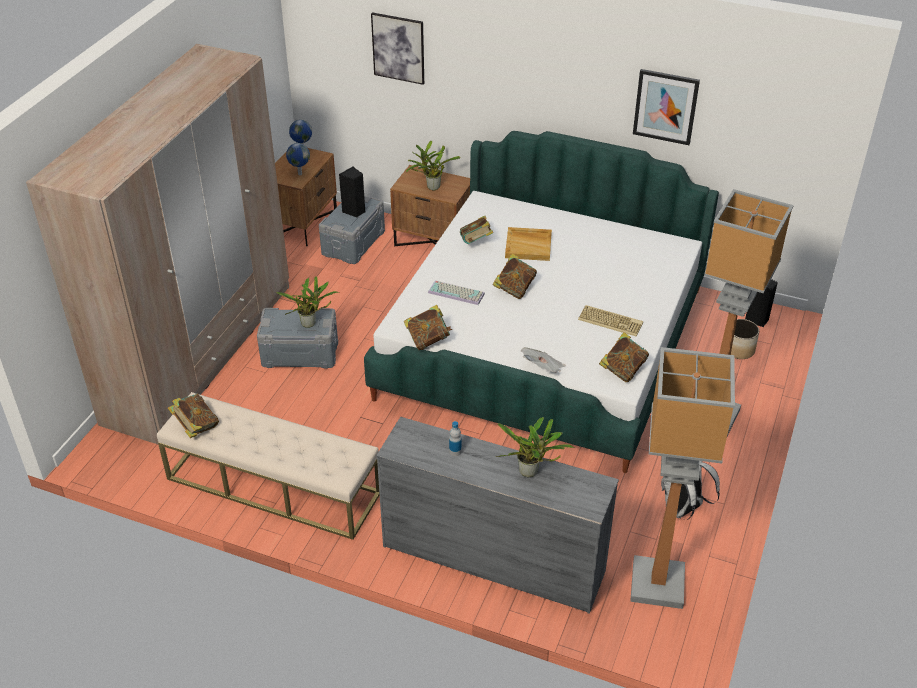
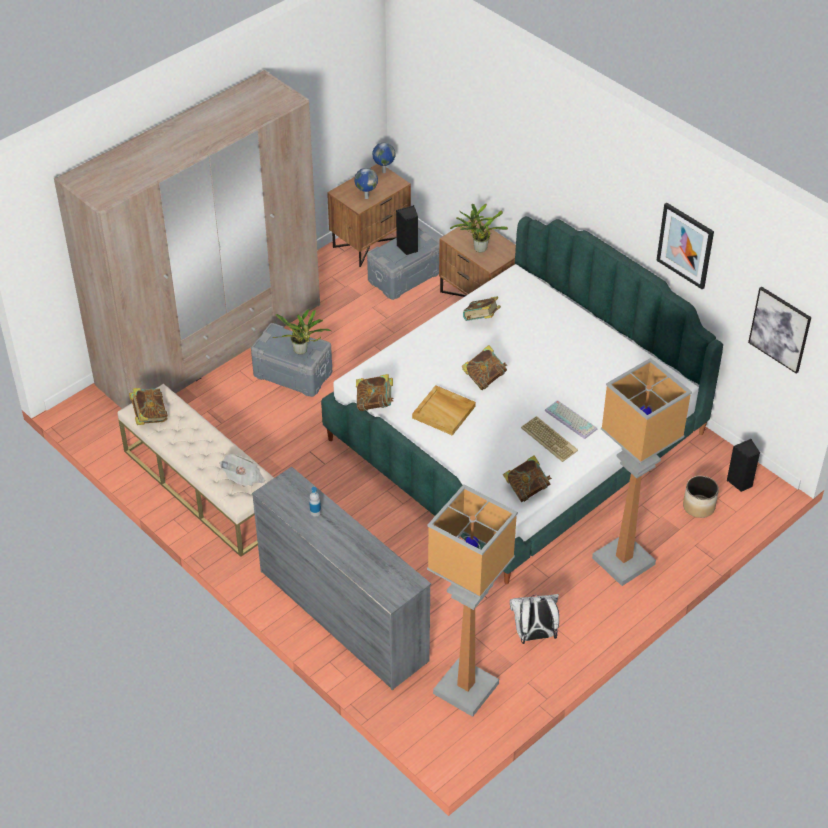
camera: 25 degrees right, 5 degrees up
(398, 48) = (474, 107): picture -> picture (780, 329)
(457, 293) = (430, 366): keyboard -> keyboard (572, 420)
(529, 246) = (527, 339): beige tray -> beige tray (444, 412)
(531, 473) = (363, 552): potted plant -> none
(543, 369) = (456, 464): newspaper -> newspaper (243, 478)

